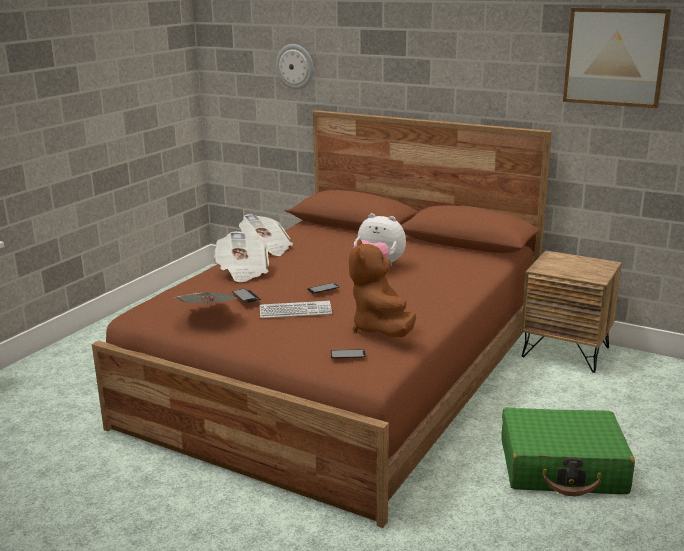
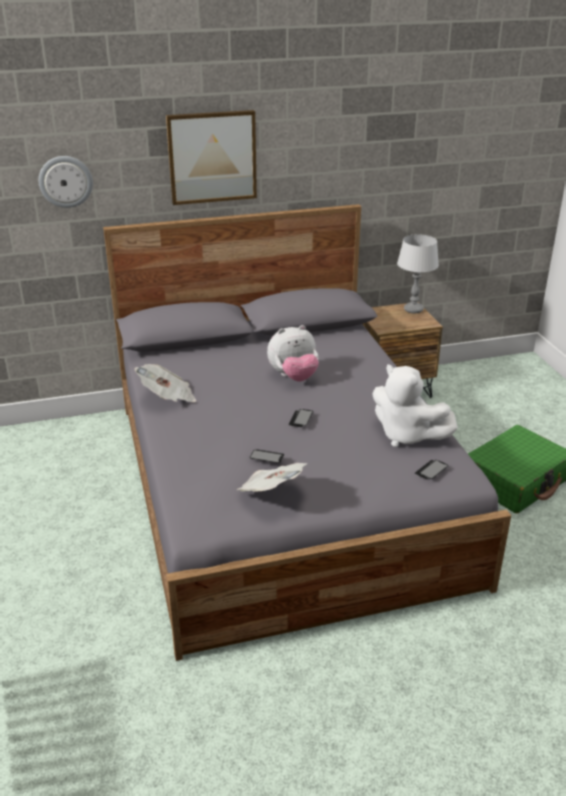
camera: 45 degrees left, 10 degrees up
(242, 271) = (206, 432): newspaper -> none
(295, 311) = (321, 451): keyboard -> none
(344, 374) = (283, 487): brown bed -> grey bed
(381, 329) = (406, 435): brown plush toy -> white plush toy
(601, 266) = (413, 310): none -> grey table lamp
(615, 57) = (406, 131): picture -> picture (212, 157)

